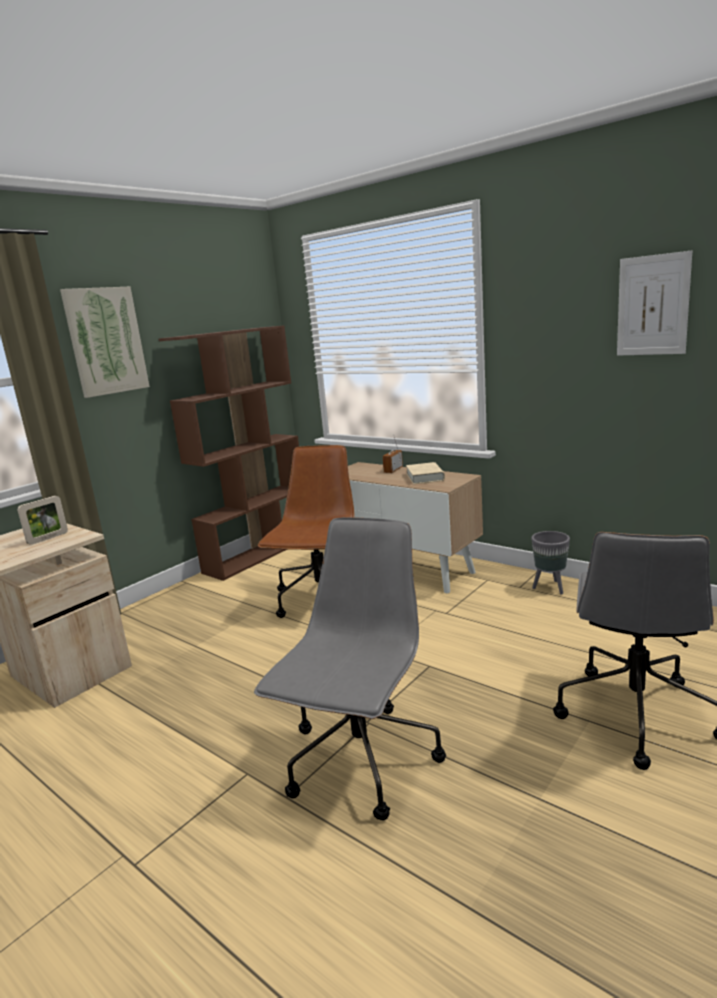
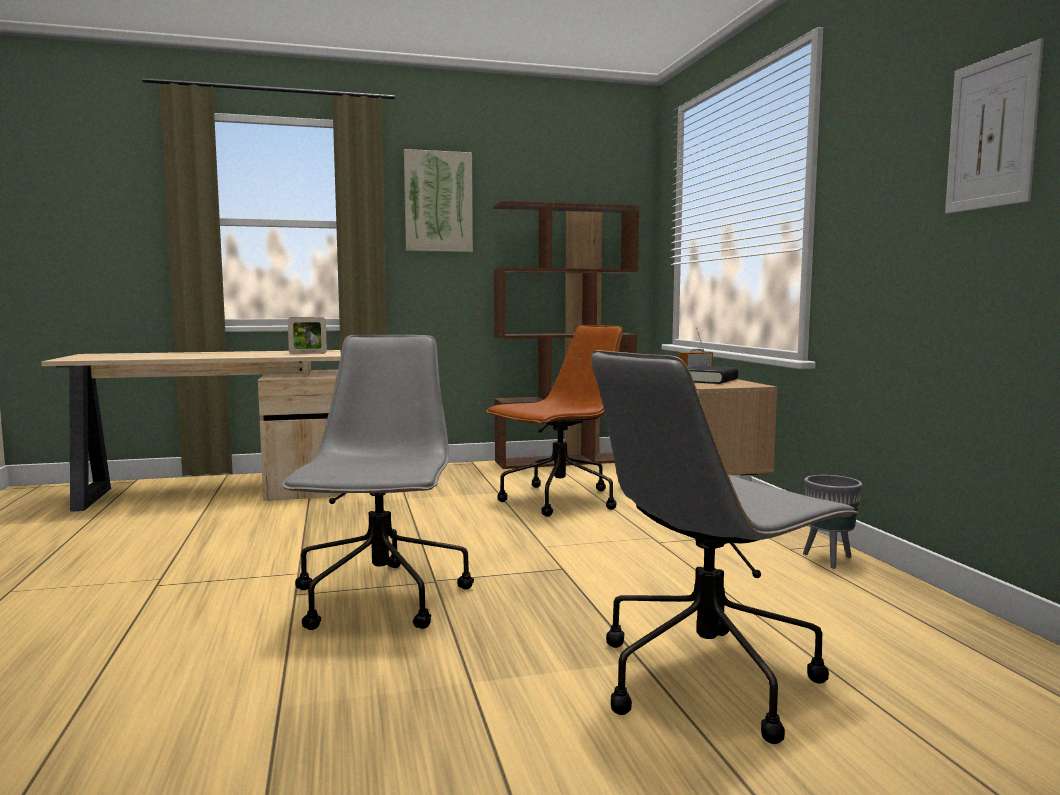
camera: 35 degrees right, 10 degrees down
(361, 762) = (381, 599): grey office chair -> grey office chair turned 60 degrees counterclockwise
(425, 477) = (710, 380): beige book -> black book

